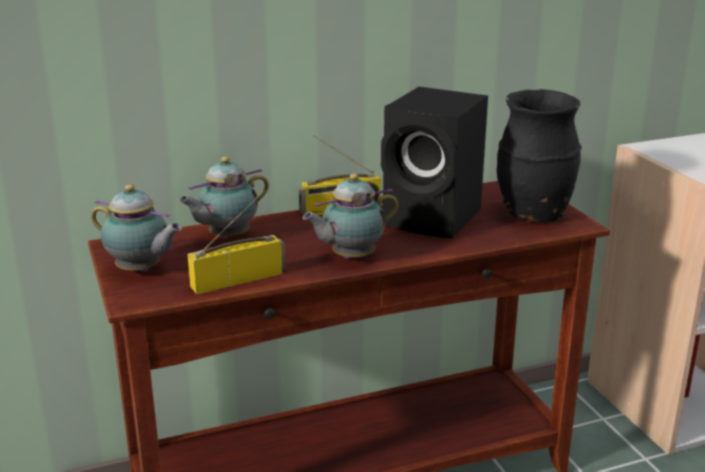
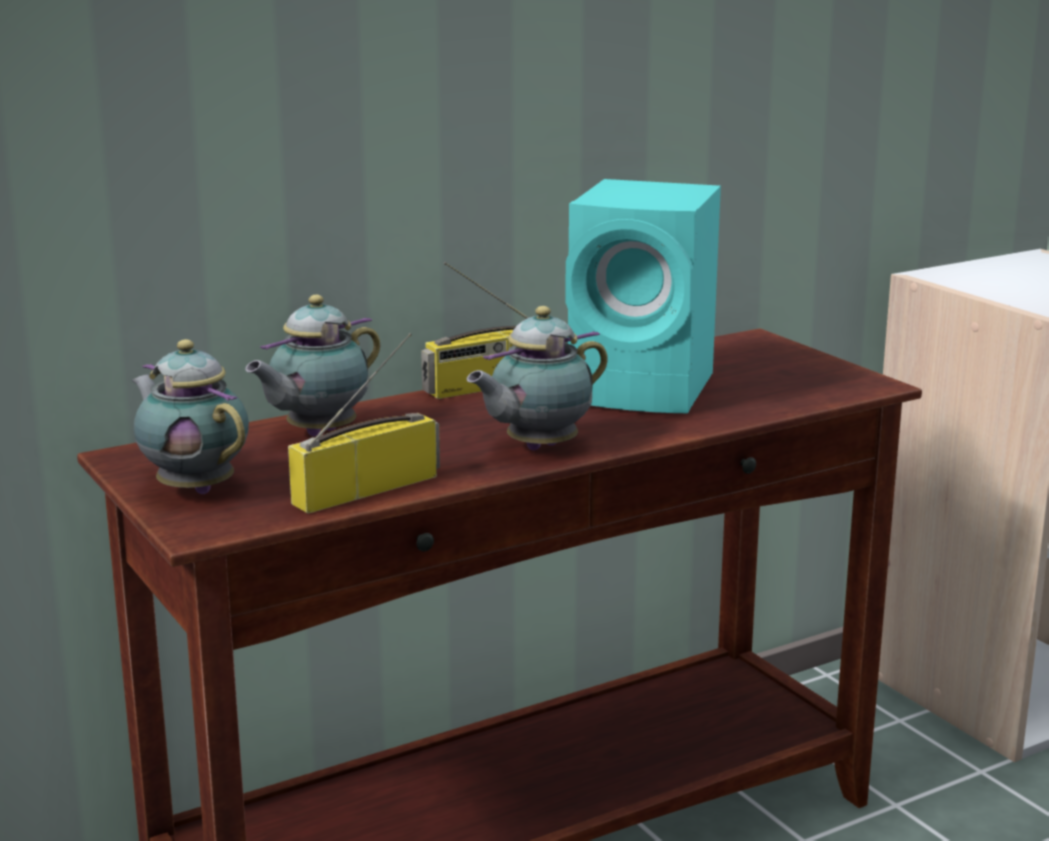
camera: 10 degrees left, 5 degrees down
(141, 271) = (194, 488): teapot -> teapot turned 150 degrees counterclockwise
(435, 219) = (647, 390): black speaker -> turquoise speaker
(534, 215) = (798, 376): black vase -> none

